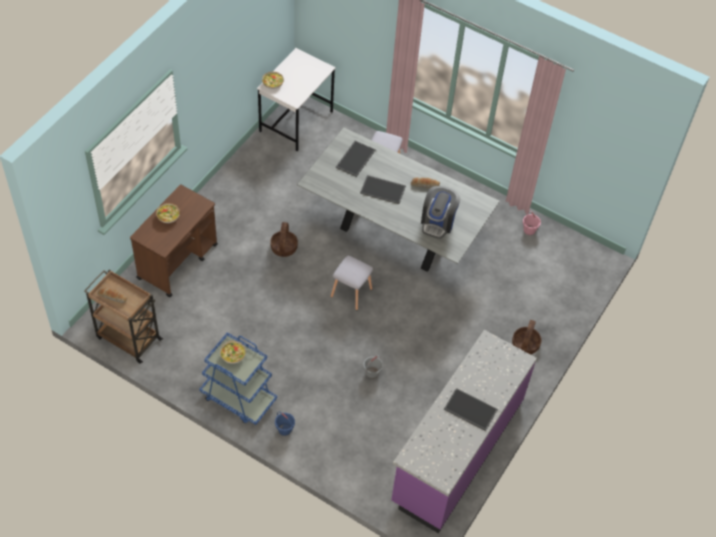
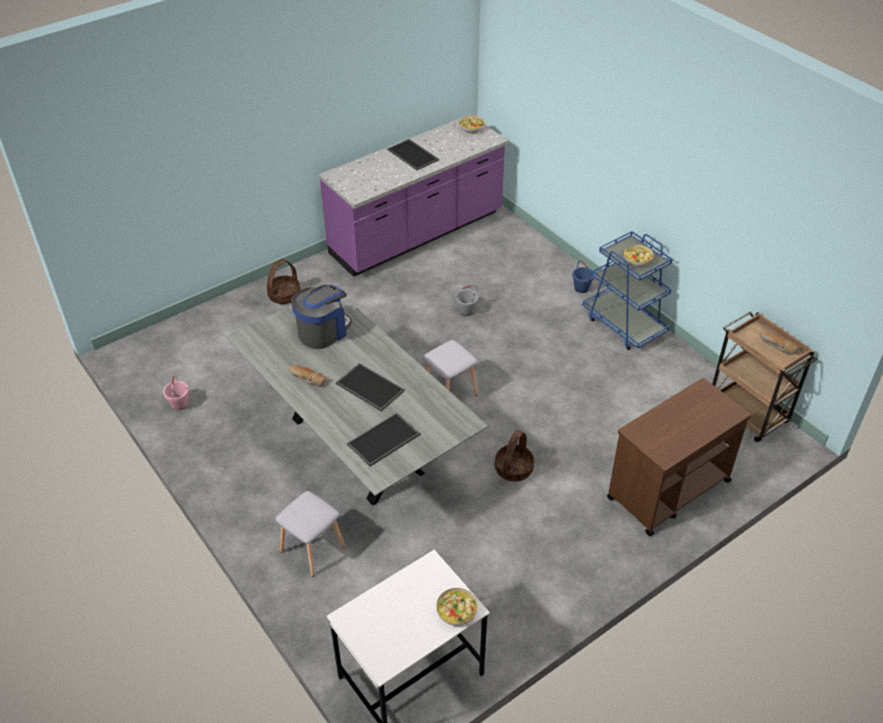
camera: 155 degrees left, 10 degrees down
(168, 216) = (690, 427): bowl -> bowl (471, 129)

